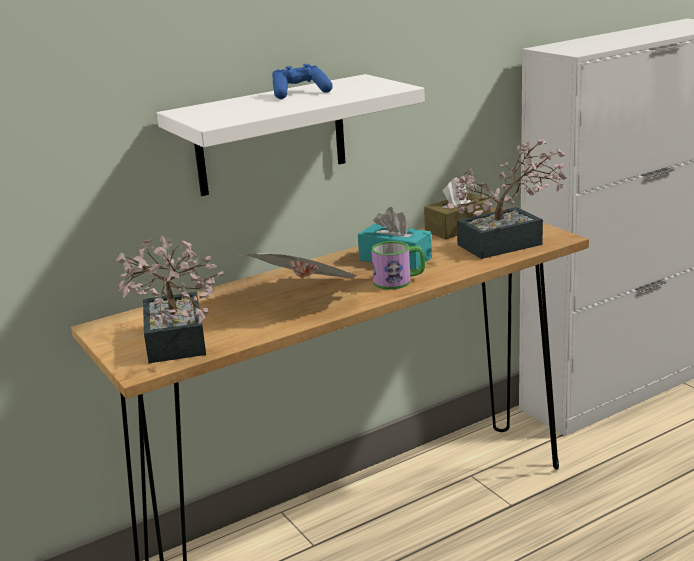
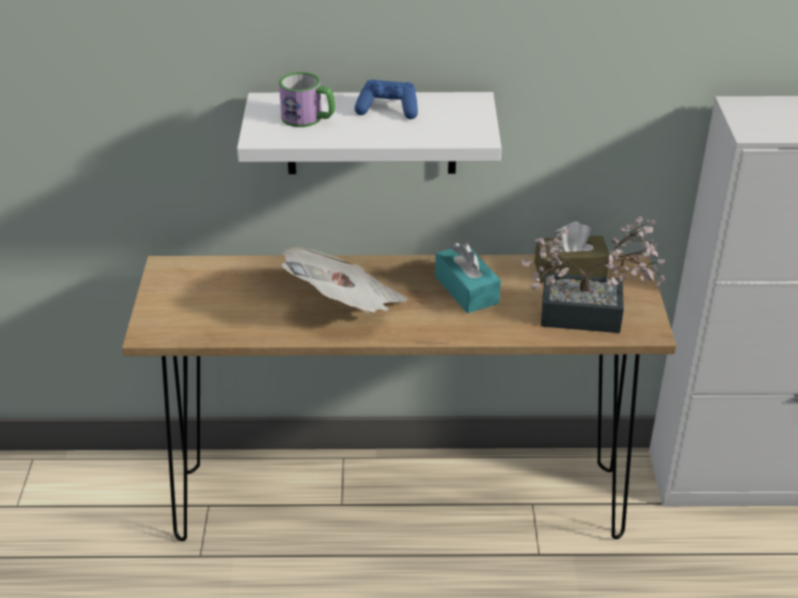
camera: 30 degrees right, 15 degrees up
(175, 345) = (195, 317): potted plant -> none
(399, 281) = (437, 322): mug -> mug (308, 118)

